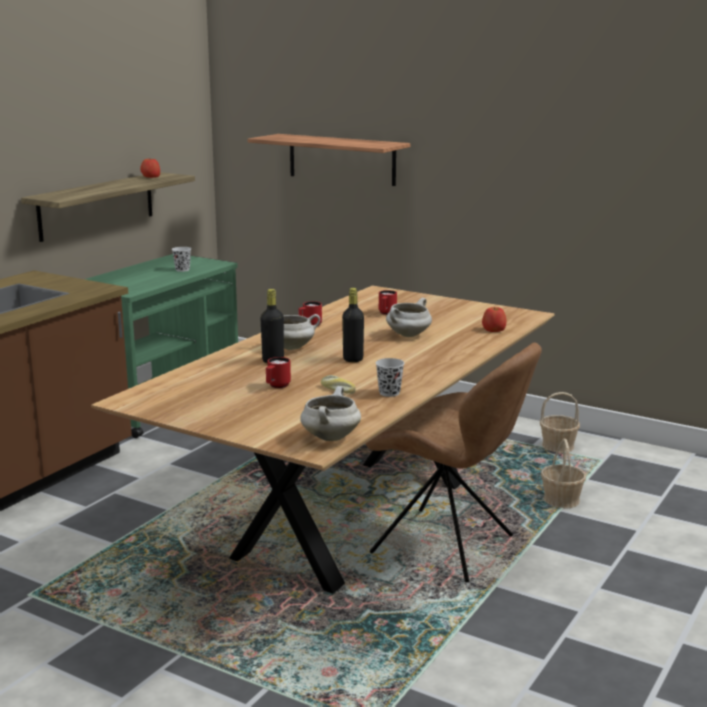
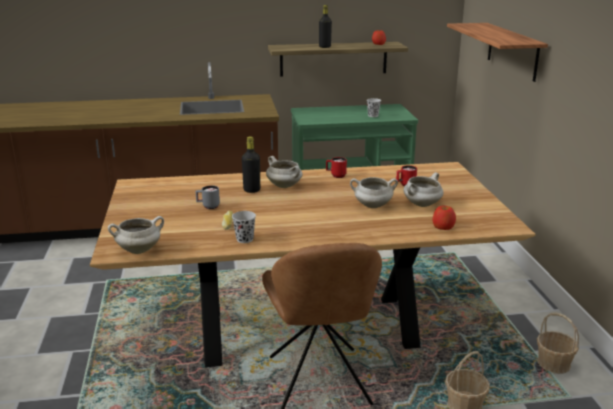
camera: 50 degrees right, 5 degrees up
(277, 386) = (208, 206): red mug -> grey mug
(353, 359) = (292, 208): black bottle -> black bottle (325, 47)
(439, 322) = (422, 205): none -> white cooking pot

